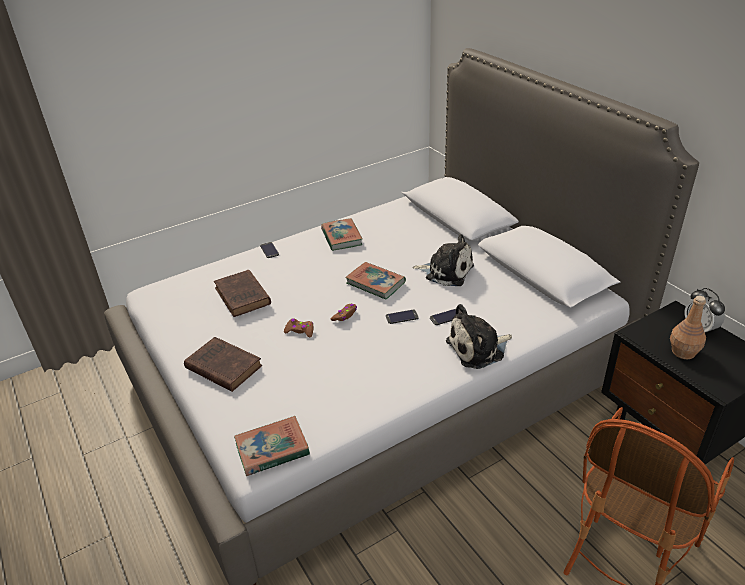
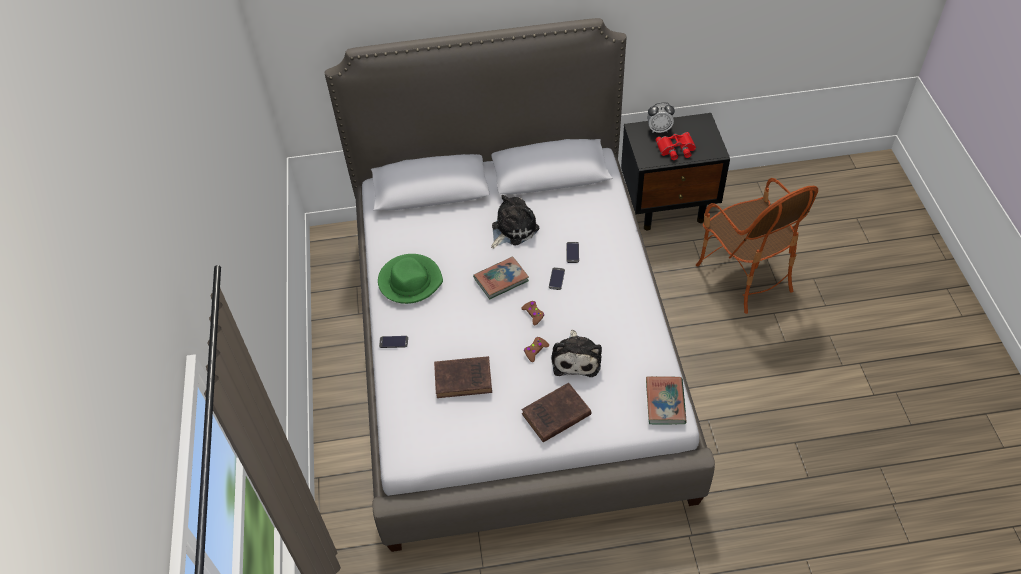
camera: 65 degrees left, 15 degrees up
(341, 237) = (410, 281): book -> green hat
(478, 349) = (619, 248): plush toy -> plush toy (576, 358)
(683, 352) = (676, 149): brown bottle -> red binoculars

